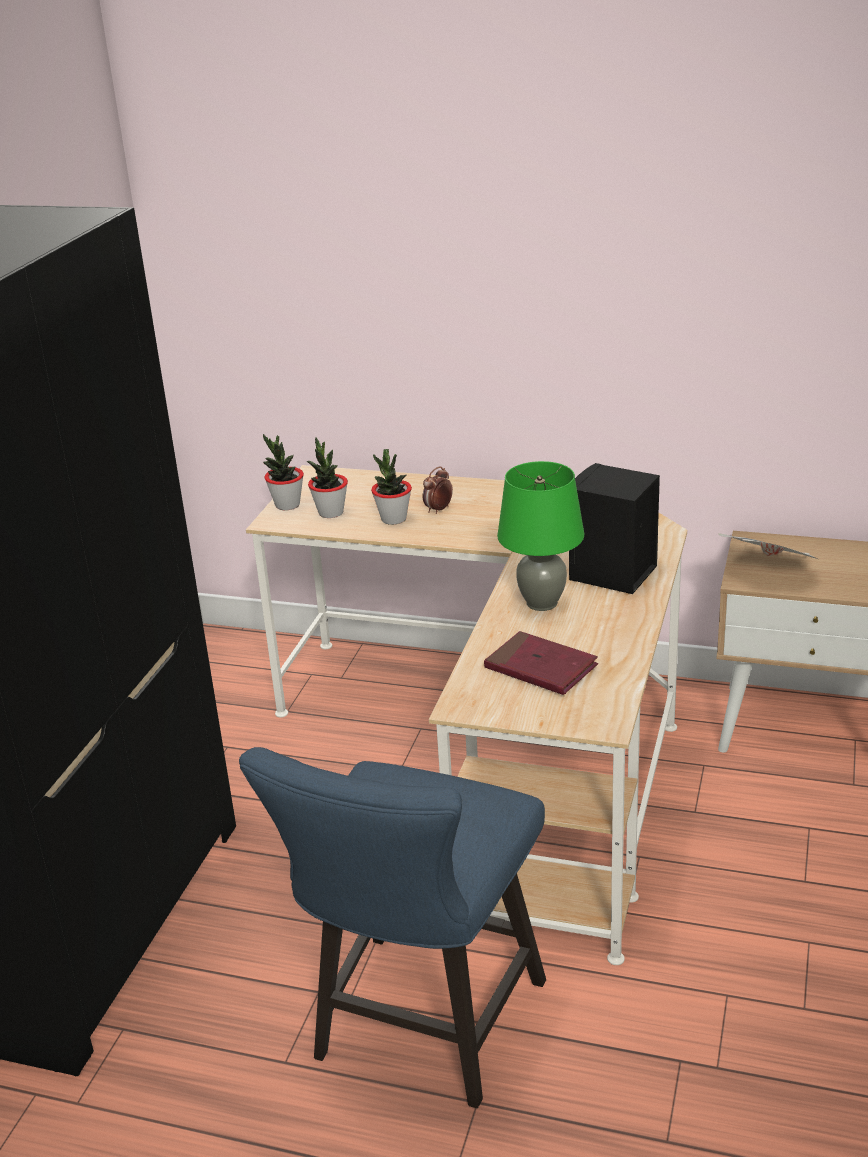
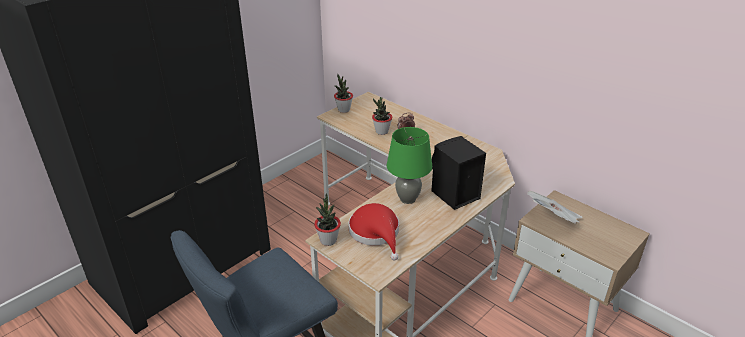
camera: 25 degrees right, 5 degrees up
(330, 513) = (358, 119): potted plant -> potted plant (328, 240)
(540, 668) = (376, 233): red book -> red hat

